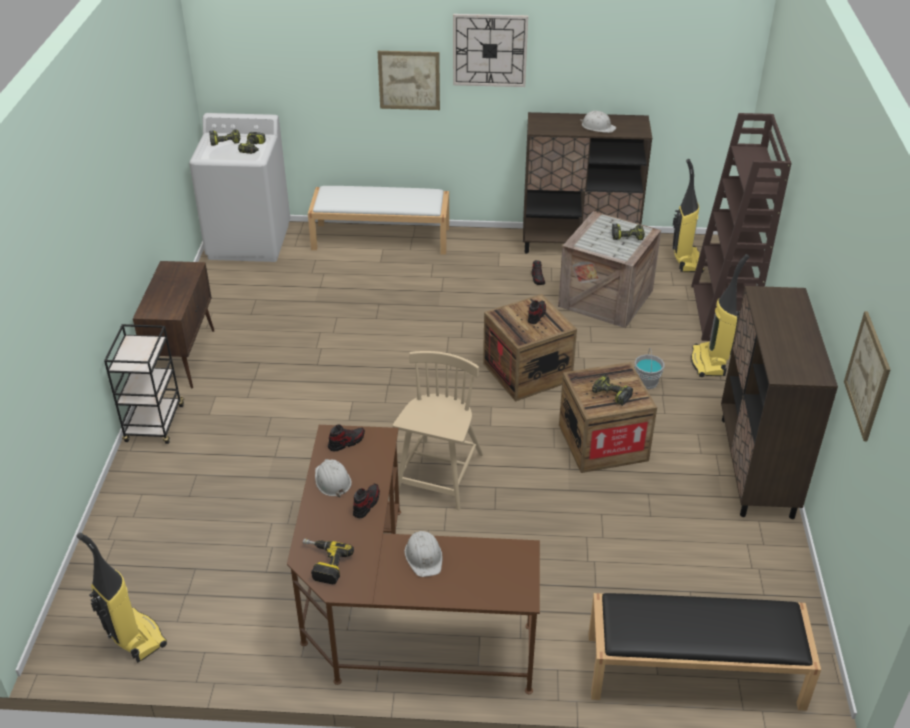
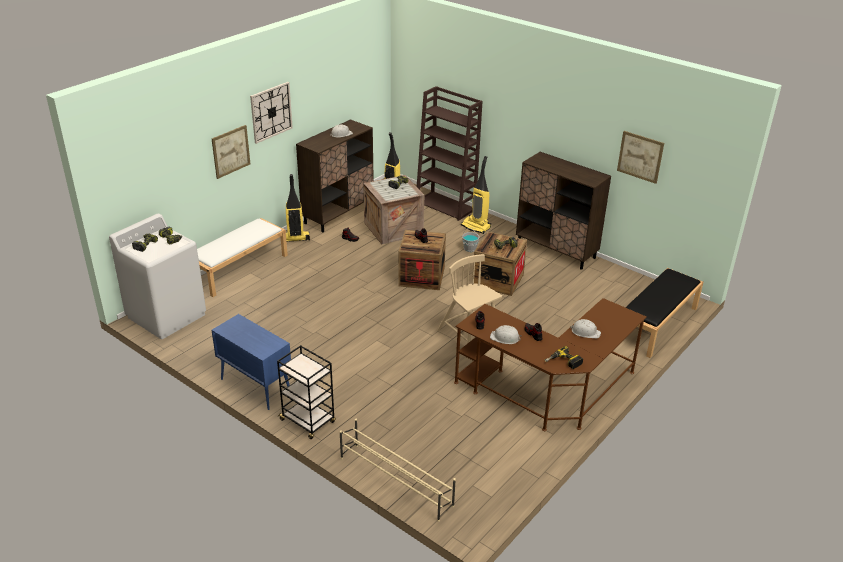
camera: 55 degrees left, 5 degrees down
(100, 545) = (395, 481): none -> beige shoe rack
(134, 637) = (485, 491): vacuum cleaner -> vacuum cleaner (295, 239)
(184, 357) = (255, 386): brown cabinet -> blue cabinet

